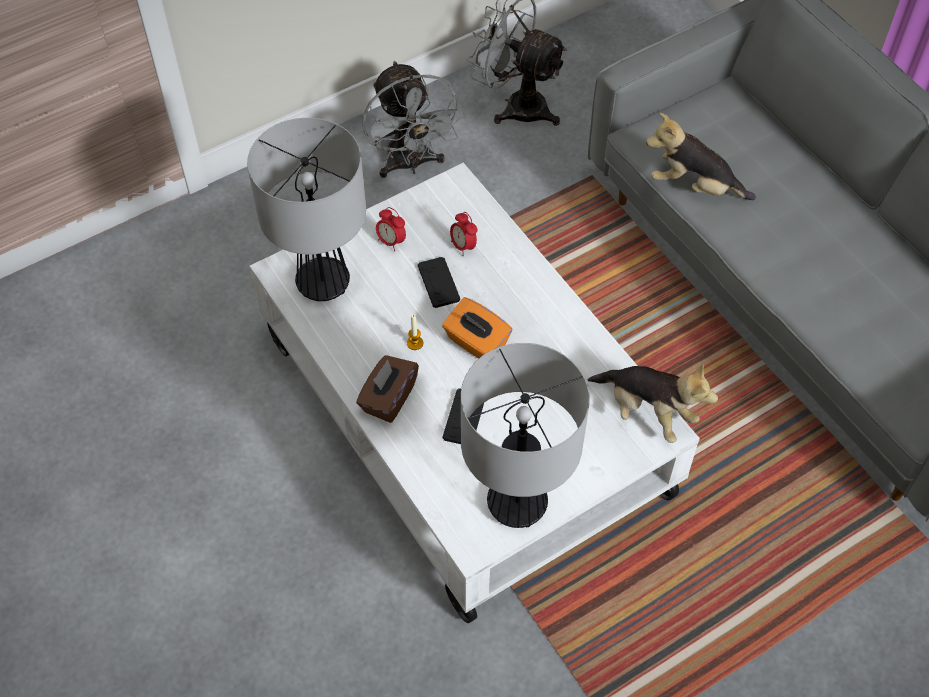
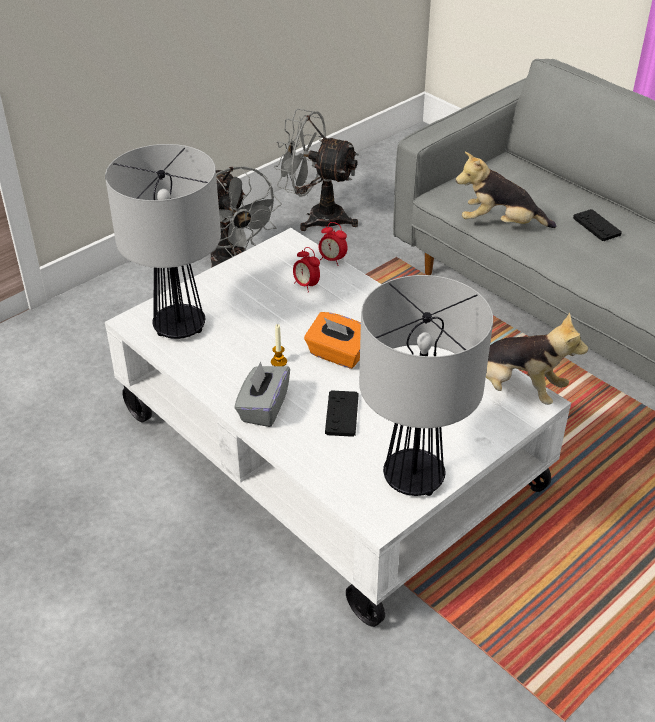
camera: 10 degrees left, 15 degrees down
(388, 398) = (263, 408): brown tissue box -> grey tissue box
(391, 241) = (238, 289): alarm clock -> alarm clock (332, 260)
(438, 283) = (290, 314): black game controller -> black game controller (596, 226)

